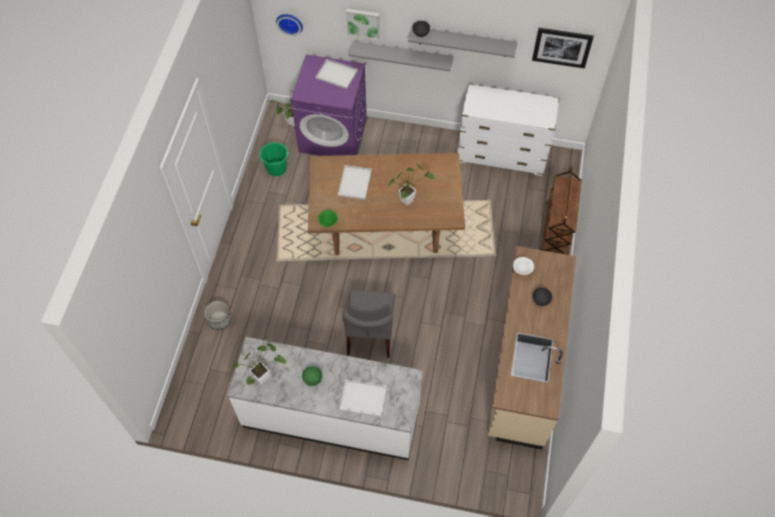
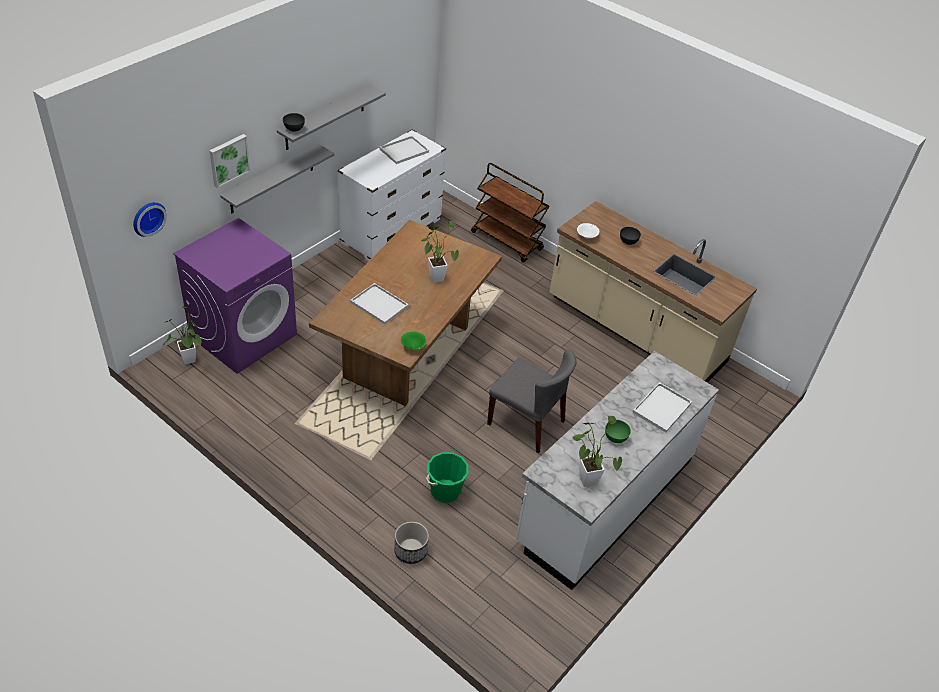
camera: 65 degrees left, 15 degrees down
(276, 168) = (241, 403): green bucket -> green bucket (445, 491)
(337, 74) = (231, 242): white tray -> white tray (404, 150)
(562, 47) = (404, 65): picture -> none

